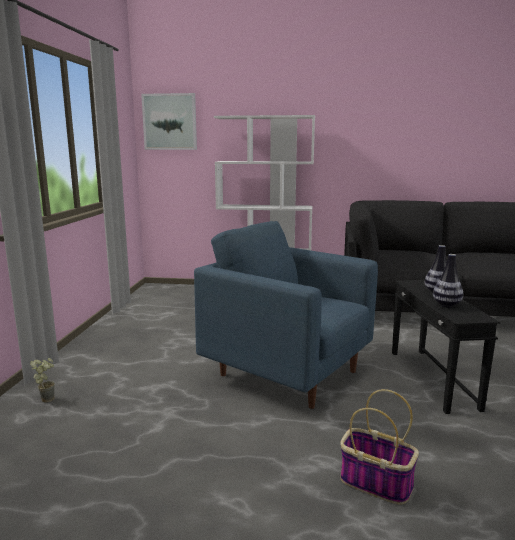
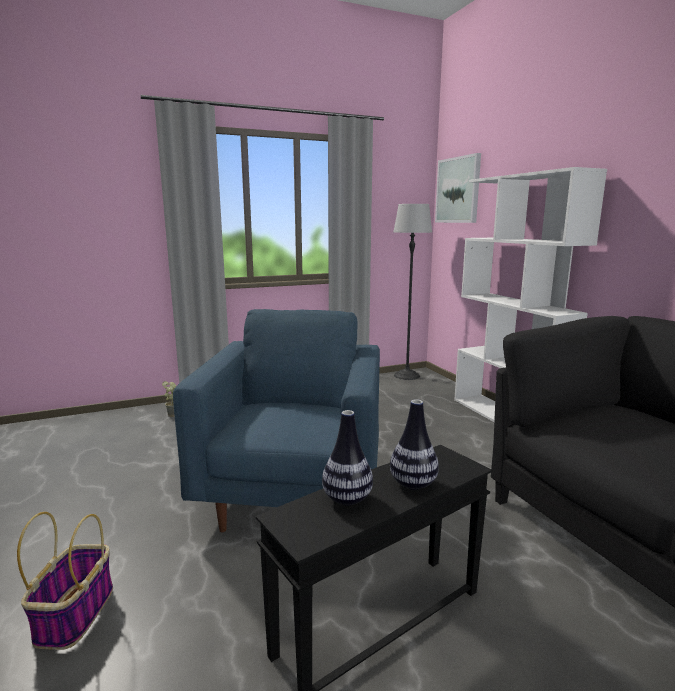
camera: 60 degrees right, 0 degrees up
(150, 291) = (407, 375): none -> floor lamp

